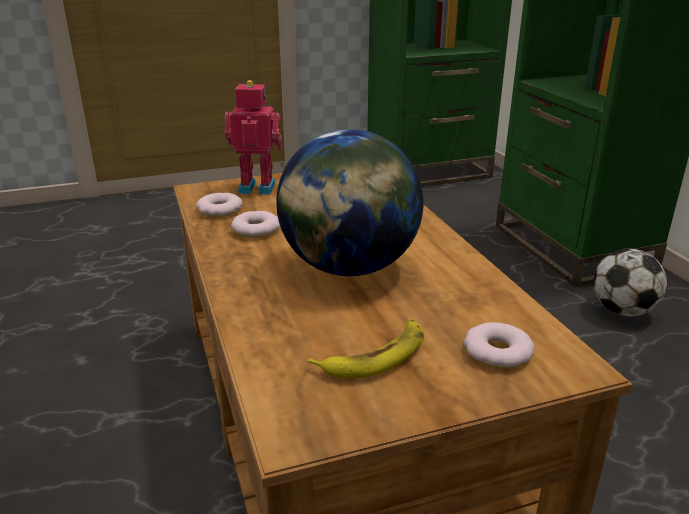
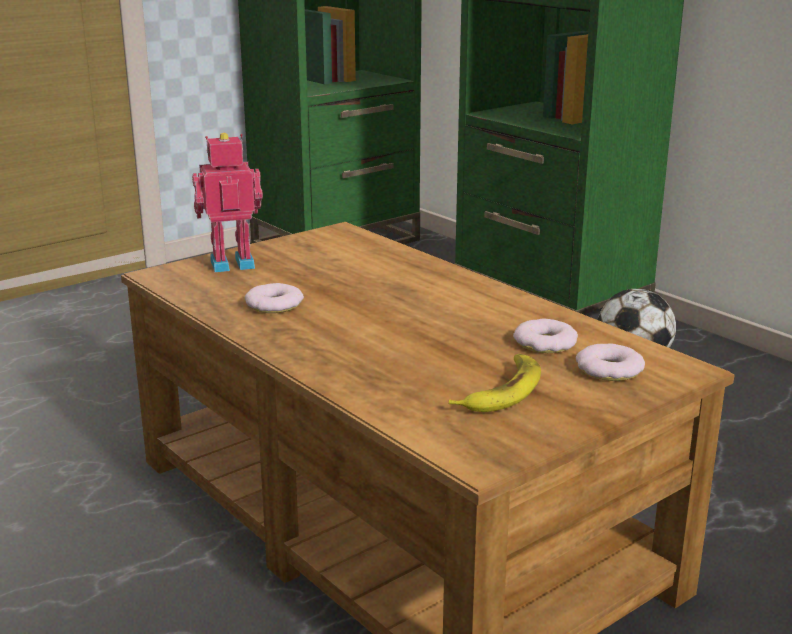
camera: 20 degrees left, 5 degrees down
(220, 210) = (210, 291): donut -> donut (545, 343)
(349, 267) = (411, 325): globe -> none

